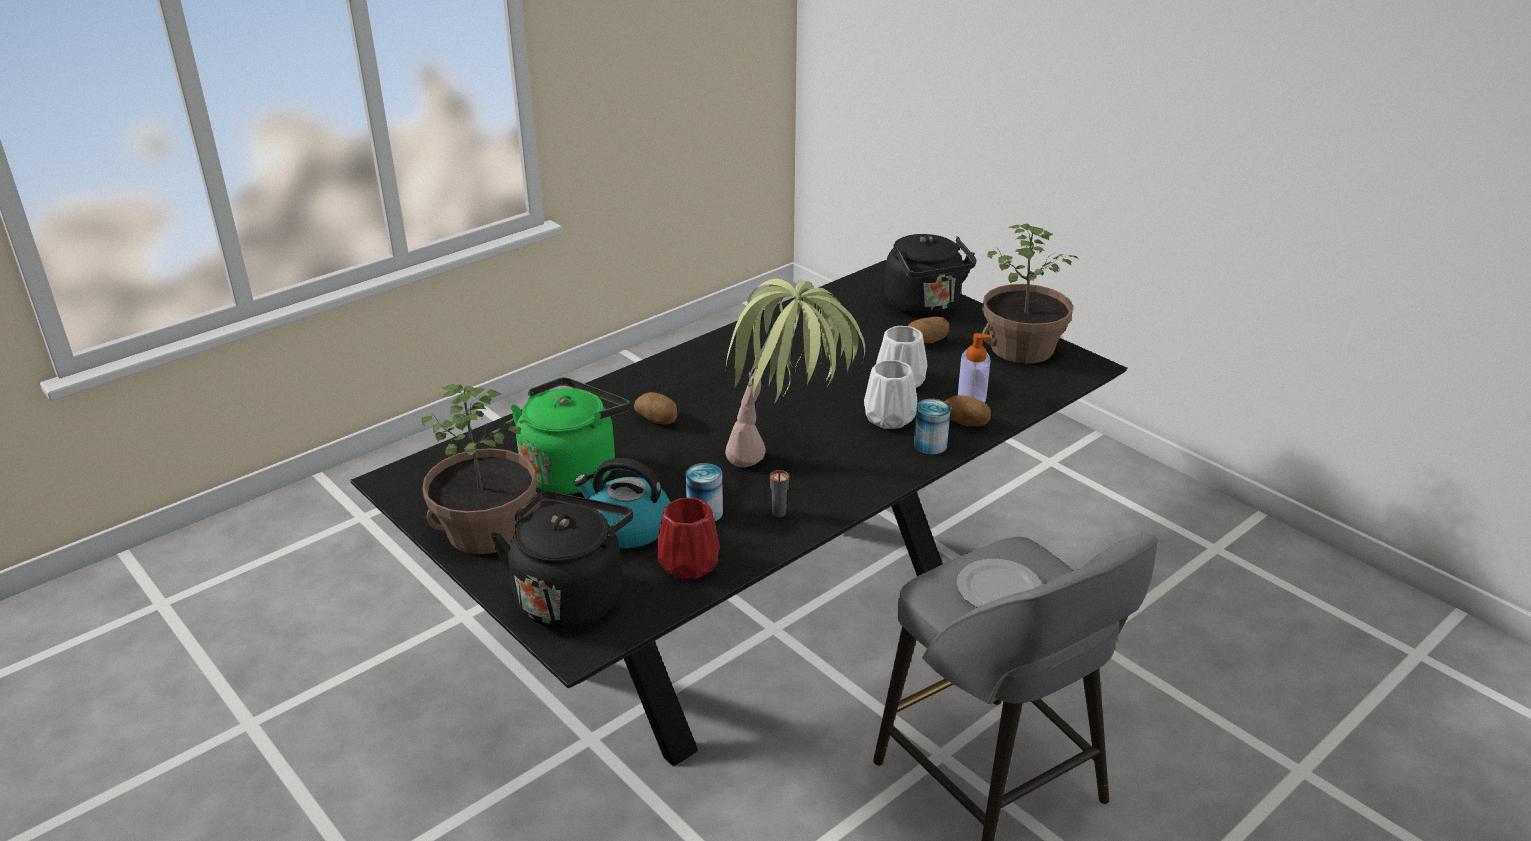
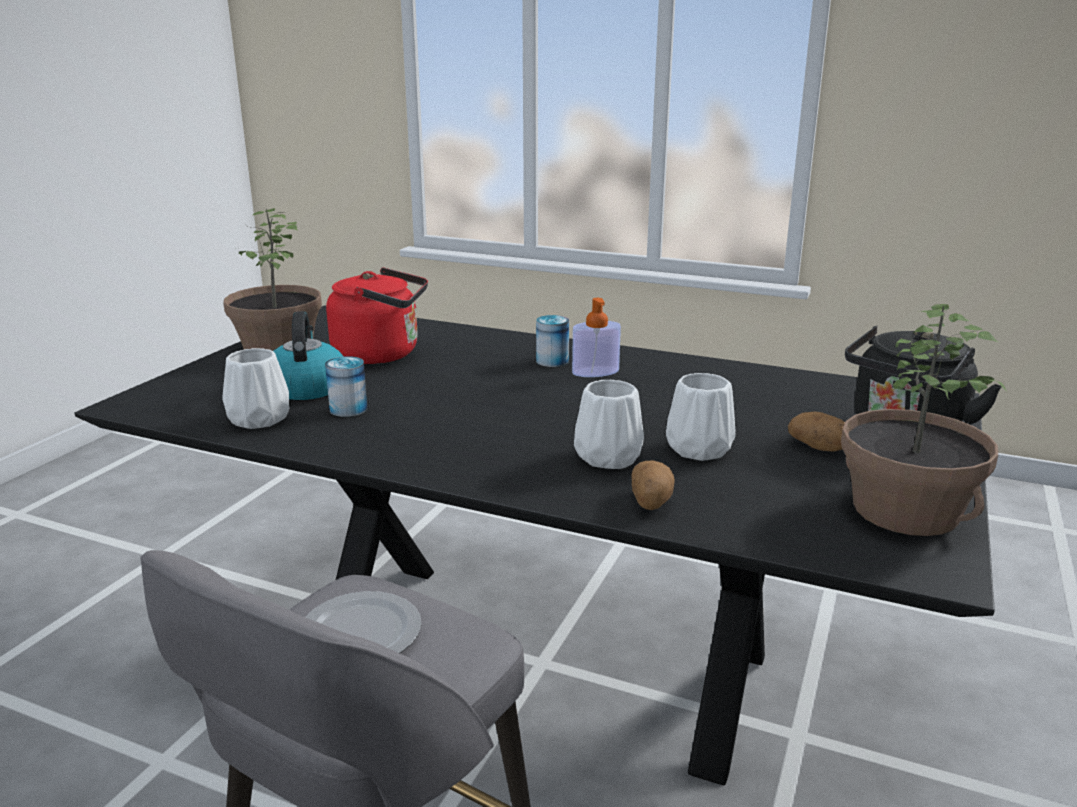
camera: 65 degrees right, 10 degrees down
(571, 596) = (197, 389): black kettle -> none
(572, 470) = (382, 354): green kettle -> red kettle
(658, 420) = (490, 364): potato -> none
(688, 563) = (260, 418): red vase -> white vase
(778, 513) = (368, 438): grey cup -> none
(789, 457) = (475, 424): potted plant -> none
(930, 445) = (573, 490): can -> can (552, 361)
(971, 397) = (719, 497): soap dispenser -> soap dispenser (595, 372)

